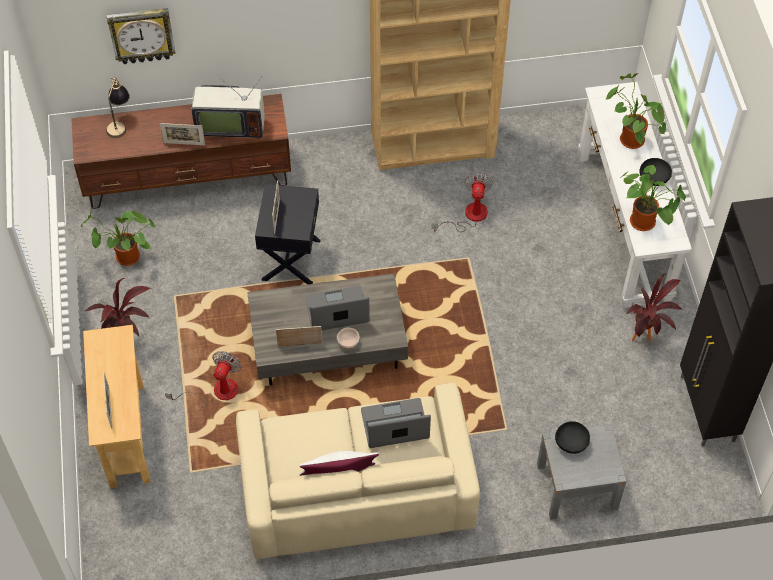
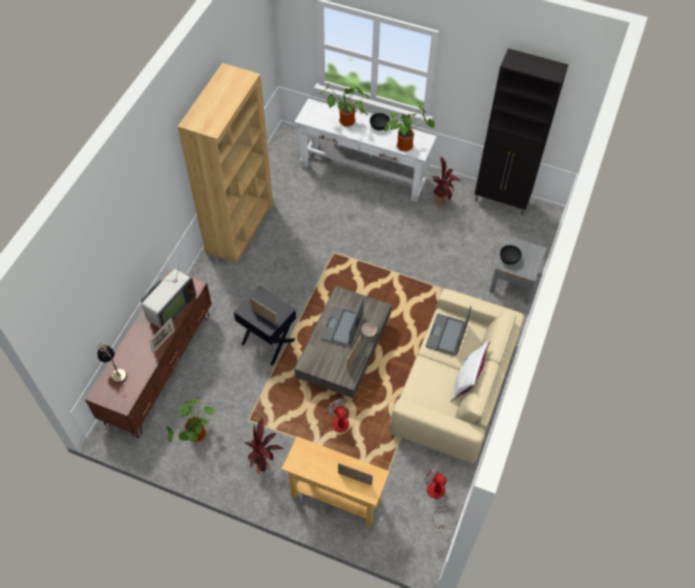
camera: 60 degrees left, 0 degrees up
(142, 35) = (98, 299): wall clock -> none
(469, 216) = (304, 237): fan -> fan (436, 497)

